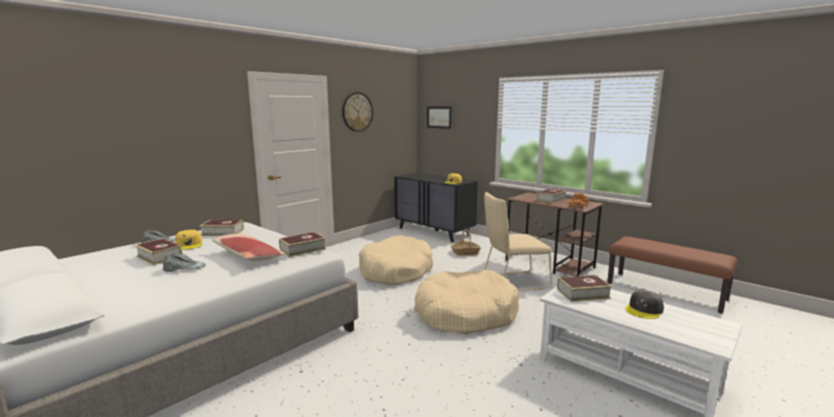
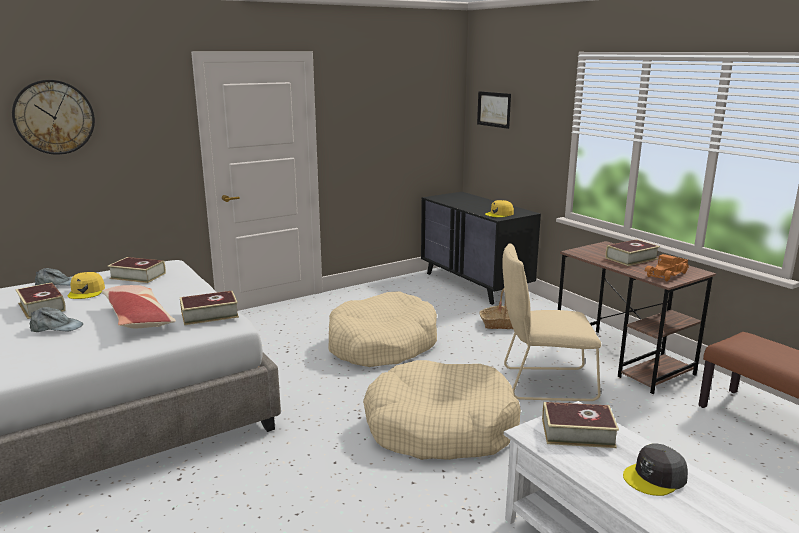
camera: 15 degrees right, 5 degrees up
(357, 112) = (362, 102): wall clock -> wall clock (54, 117)

